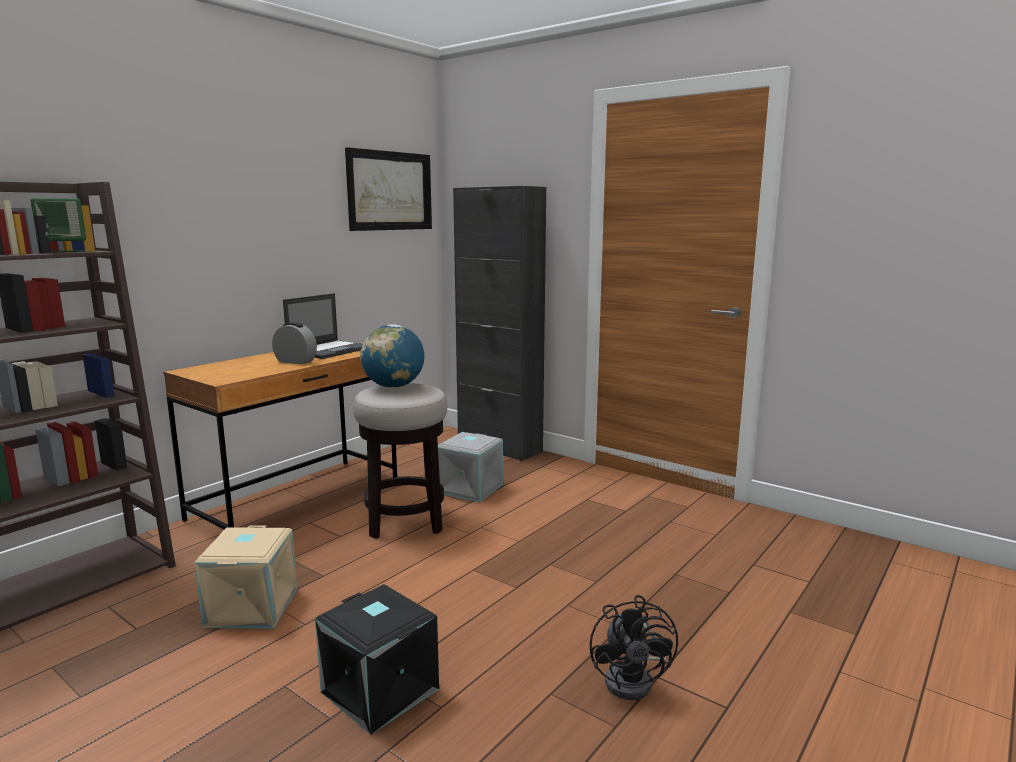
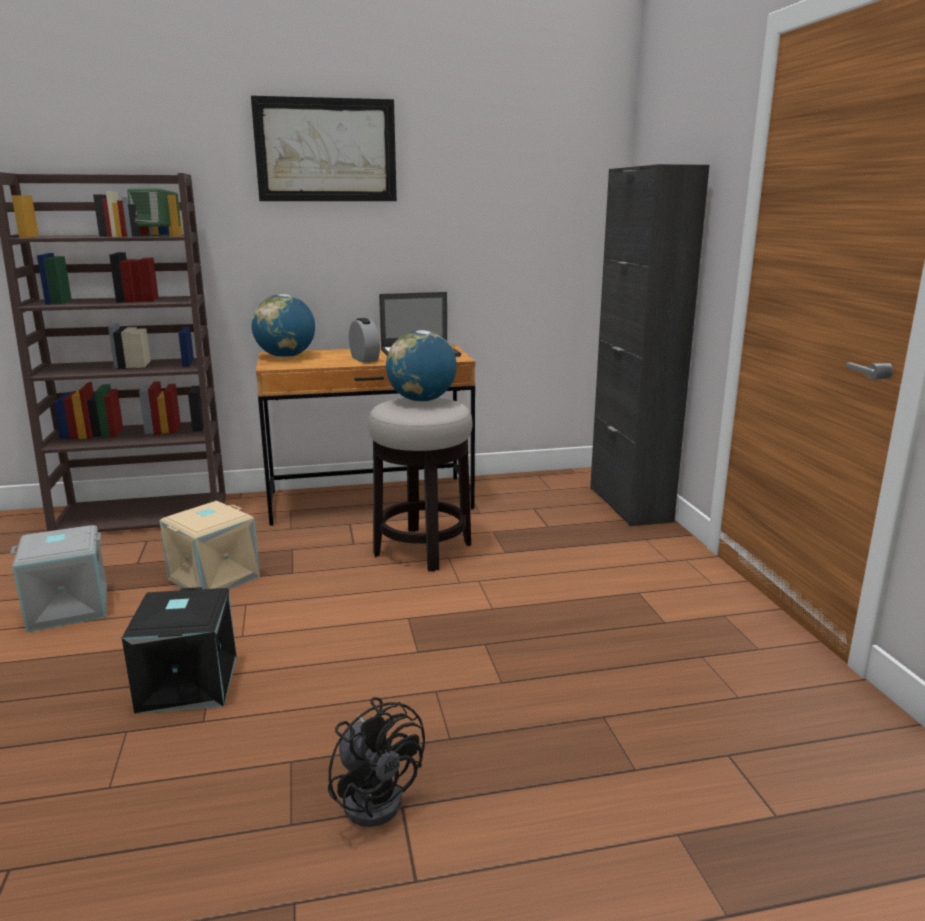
camera: 40 degrees right, 5 degrees up
(209, 371) = (286, 356): none -> globe
(390, 191) = (545, 174): picture -> picture (326, 150)
(471, 489) = (529, 539): grey storage box -> grey storage box (68, 608)
(635, 680) = (376, 795): black fan -> black fan turned 75 degrees counterclockwise

